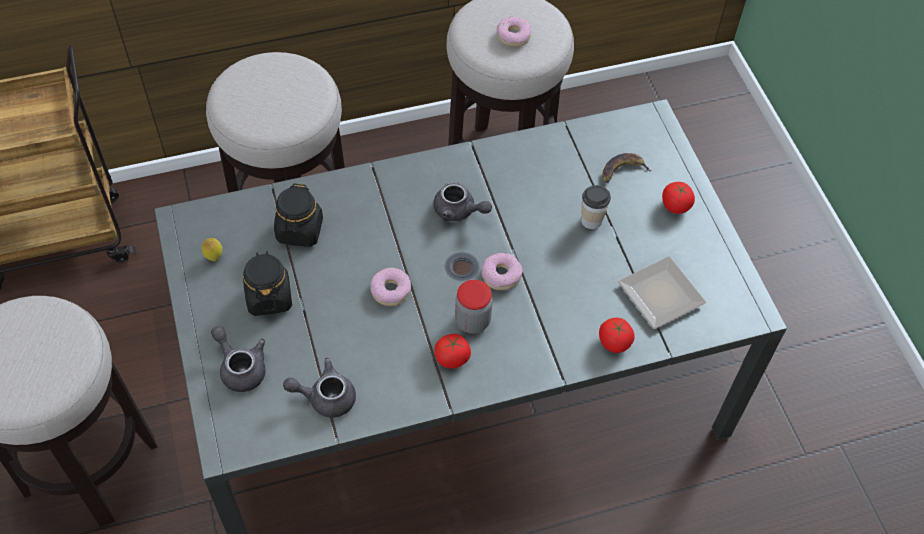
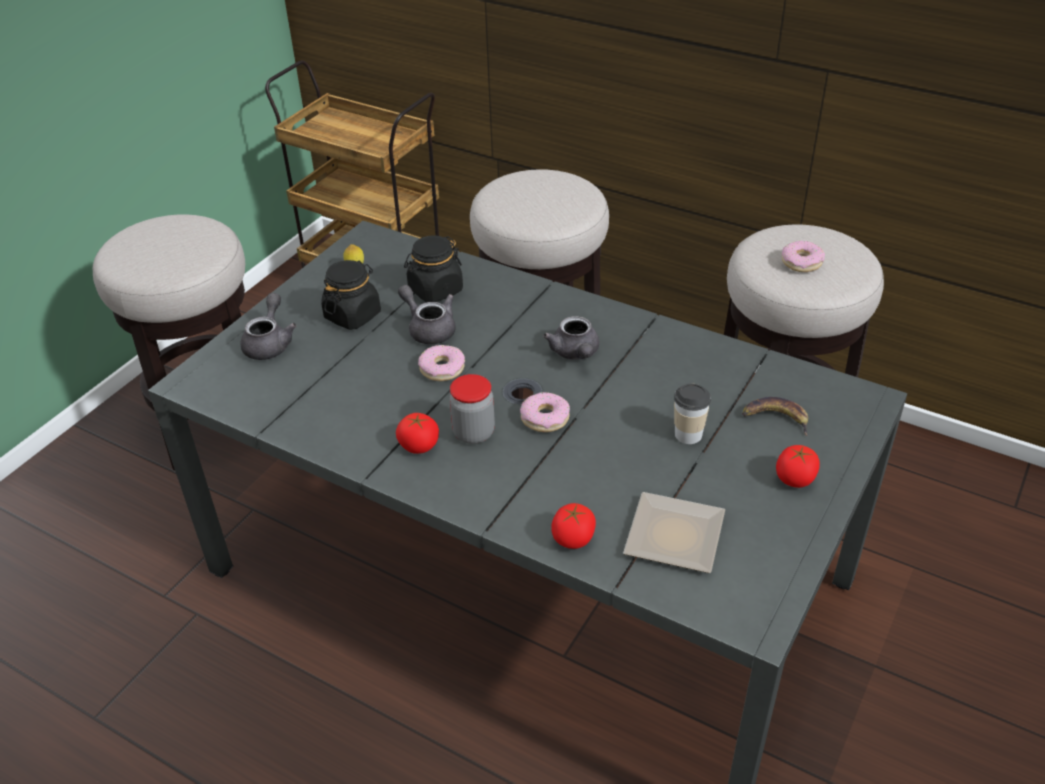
camera: 50 degrees right, 15 degrees down
(325, 397) = (292, 401): grey teapot -> grey teapot (429, 328)

